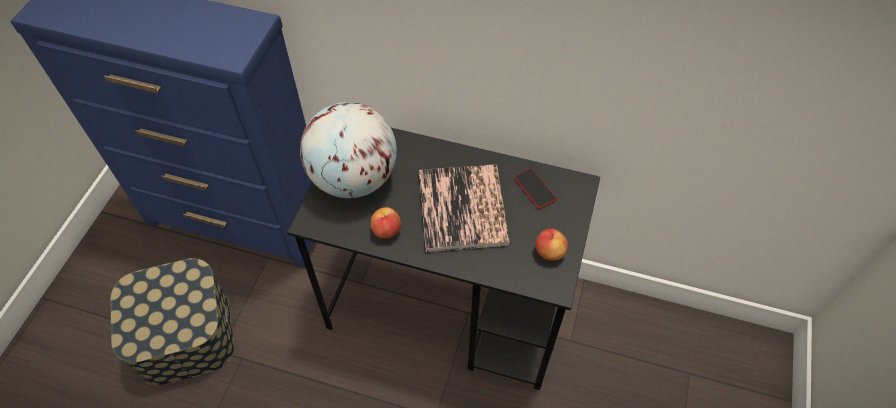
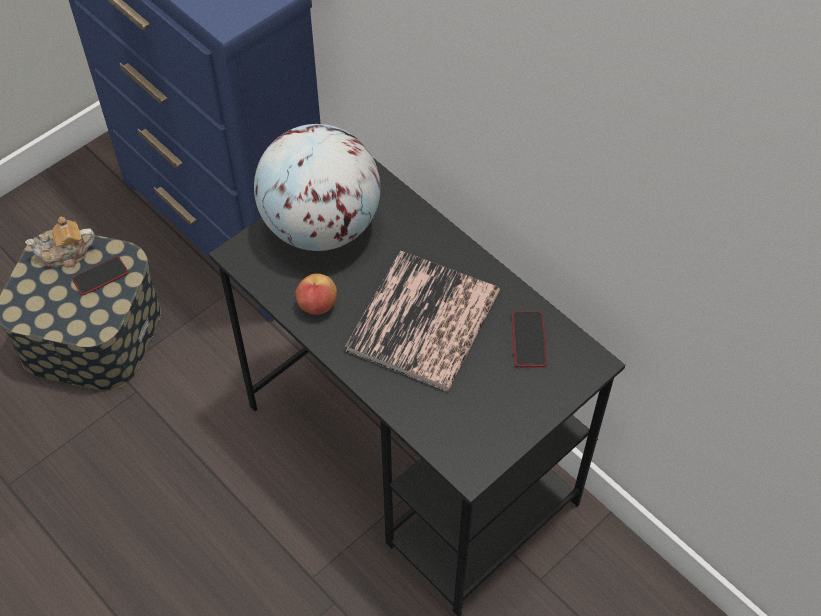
camera: 30 degrees right, 0 degrees up
(145, 289) = (66, 255): none -> teapot
(181, 291) = (100, 276): none -> phone
(549, 252) = (491, 424): apple -> none

